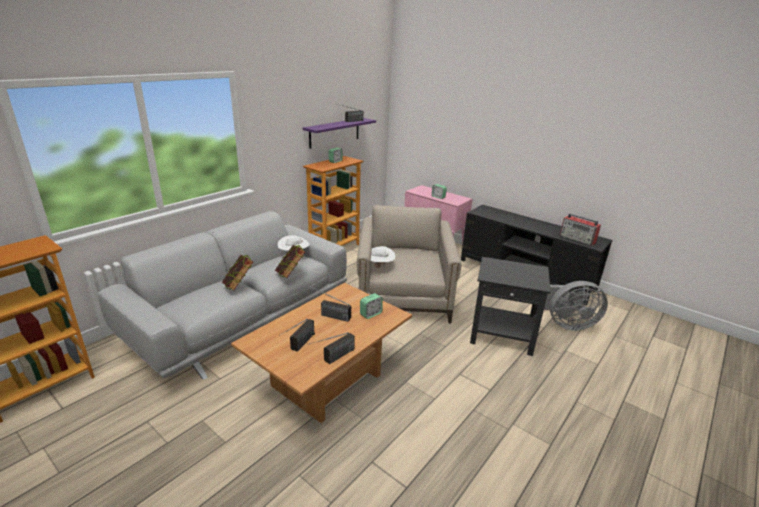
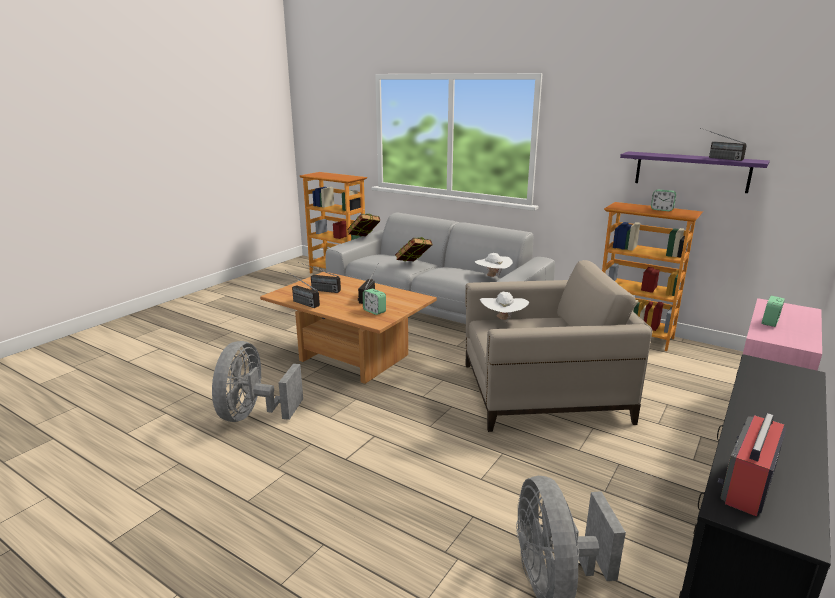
camera: 85 degrees right, 5 degrees down
(290, 275) = (444, 278): book -> book (364, 239)
(430, 453) = (253, 414): none -> grey fan
(502, 336) = (474, 481): black side table -> none

